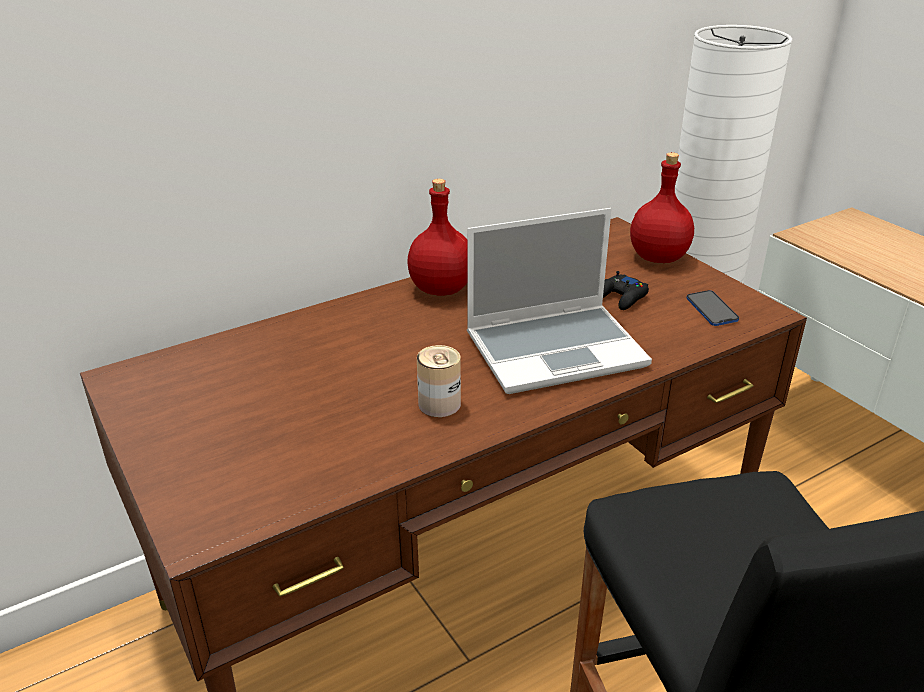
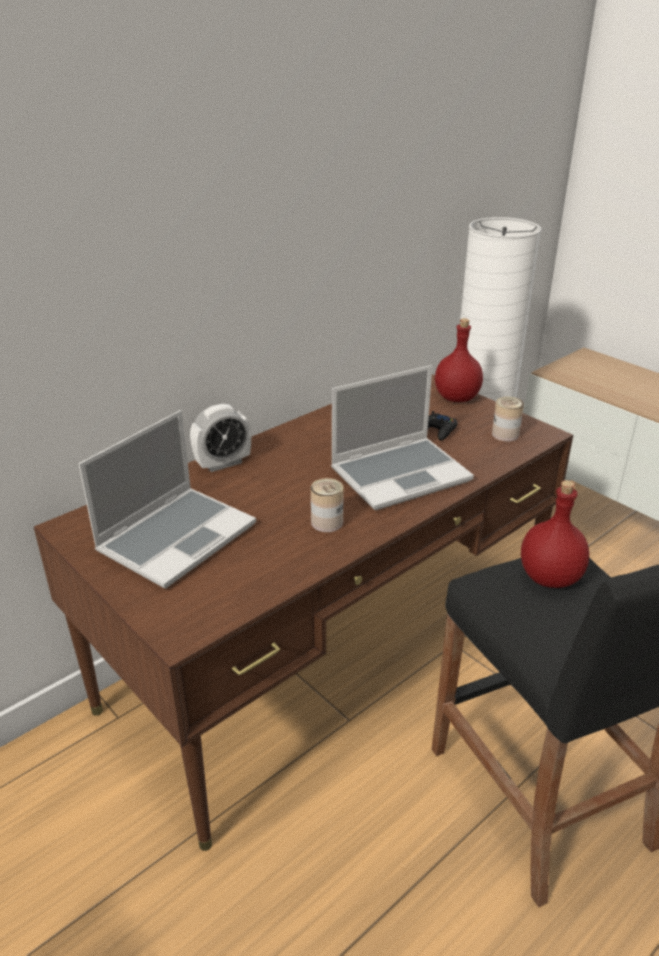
camera: 10 degrees left, 0 degrees up
(244, 403) = (177, 537): none -> laptop
(334, 316) = (223, 463): none -> alarm clock
(440, 288) = (299, 435): red bottle -> red bottle (548, 577)
(711, 309) = (505, 434): phone -> can

